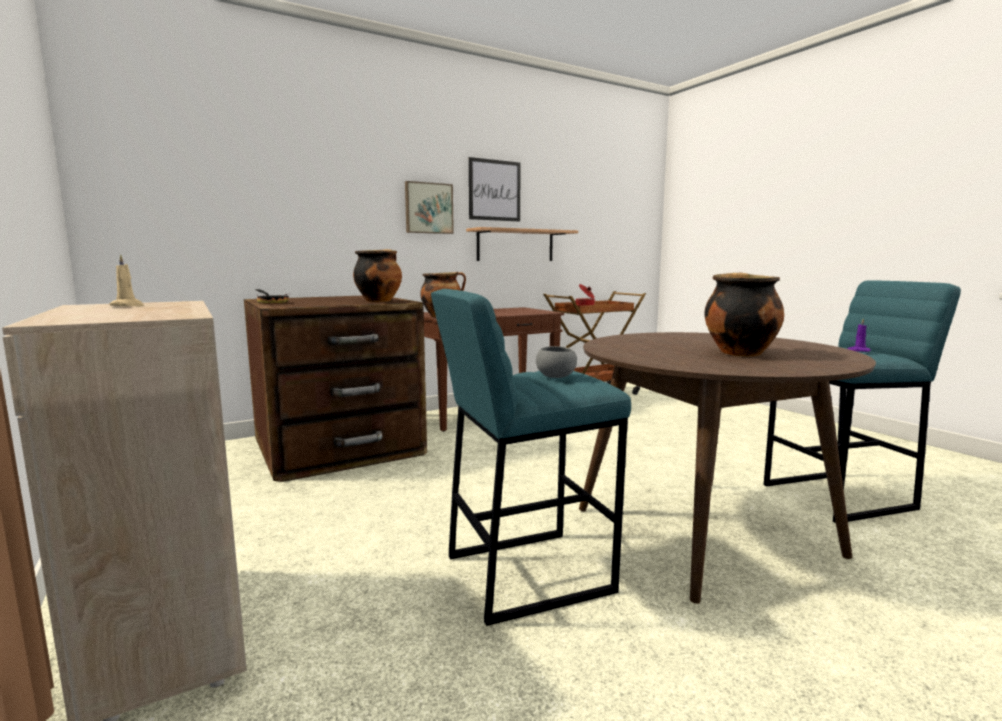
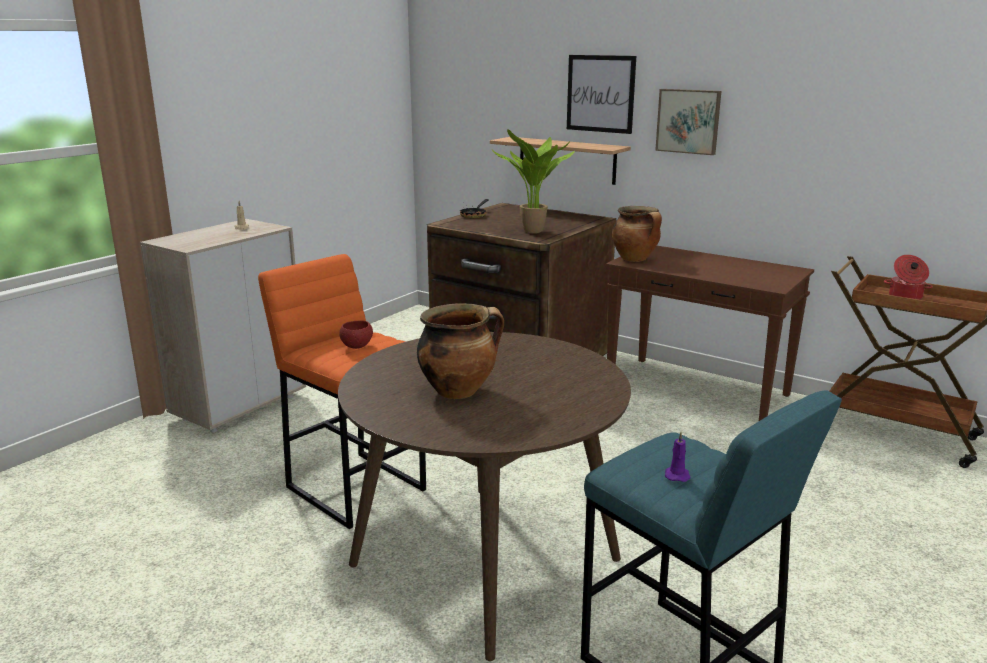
camera: 65 degrees right, 10 degrees up
(379, 301) = (535, 232): cooking pot -> potted plant
(494, 190) = (789, 96): picture -> picture (600, 93)
(515, 245) = (816, 177): shelf -> shelf (567, 160)
(524, 574) = (353, 487): turquoise stool -> orange stool
(555, 377) = (356, 346): grey bowl -> red bowl

